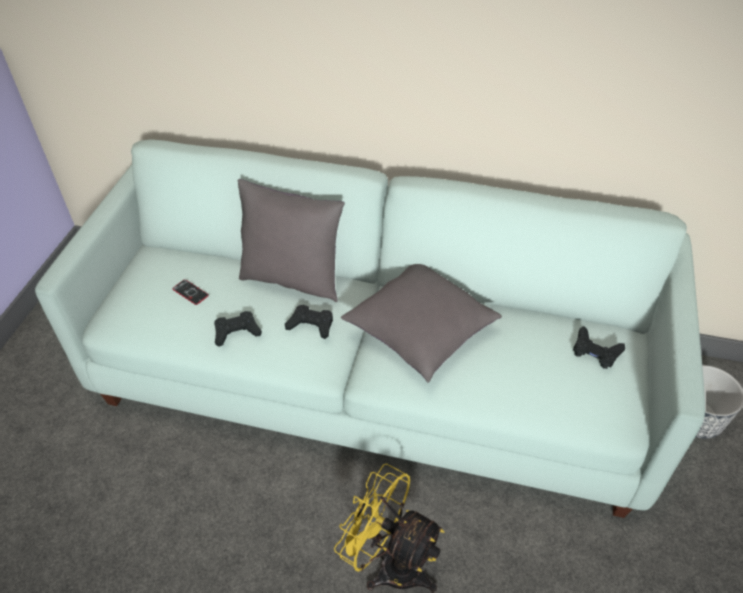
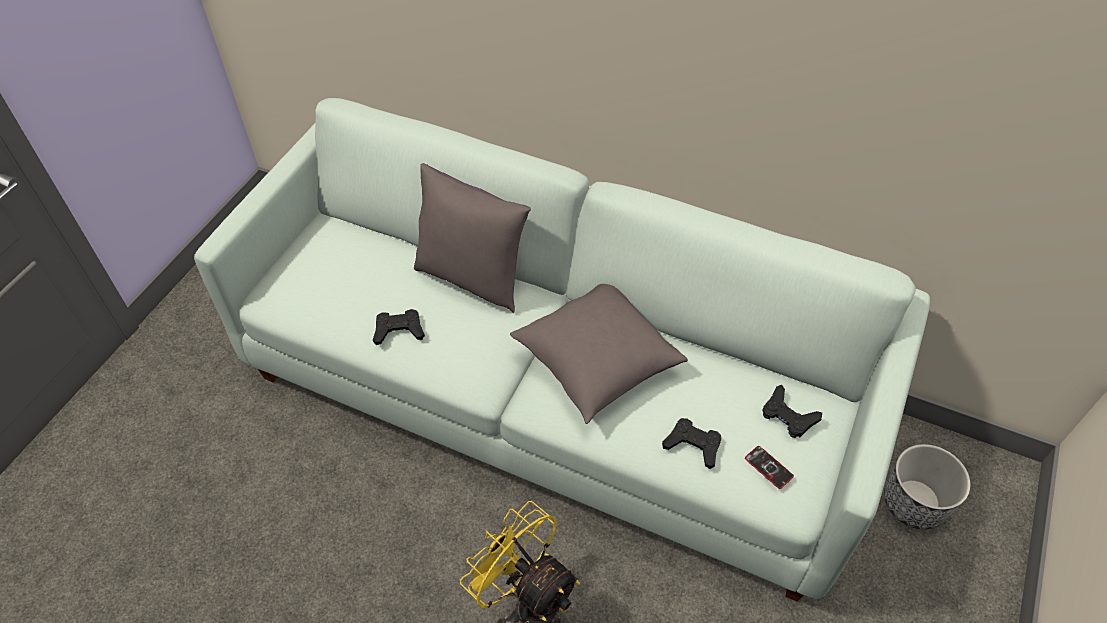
camera: 10 degrees right, 5 degrees up
(190, 292) = (358, 277): phone -> phone (768, 467)
(311, 324) = (480, 335): black game controller -> black game controller (693, 445)

